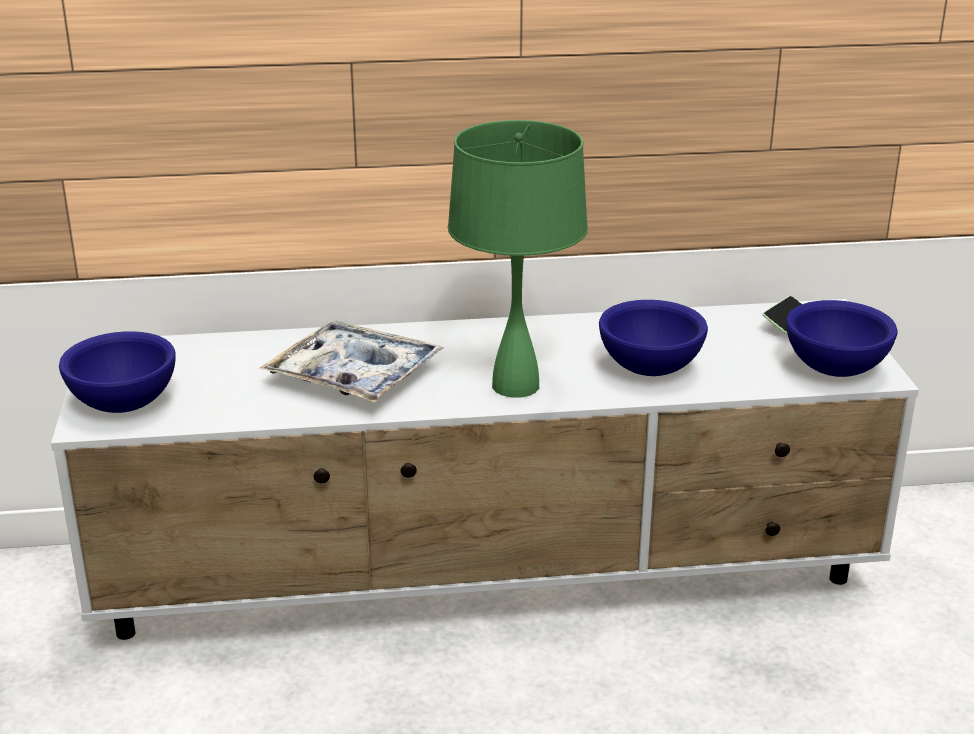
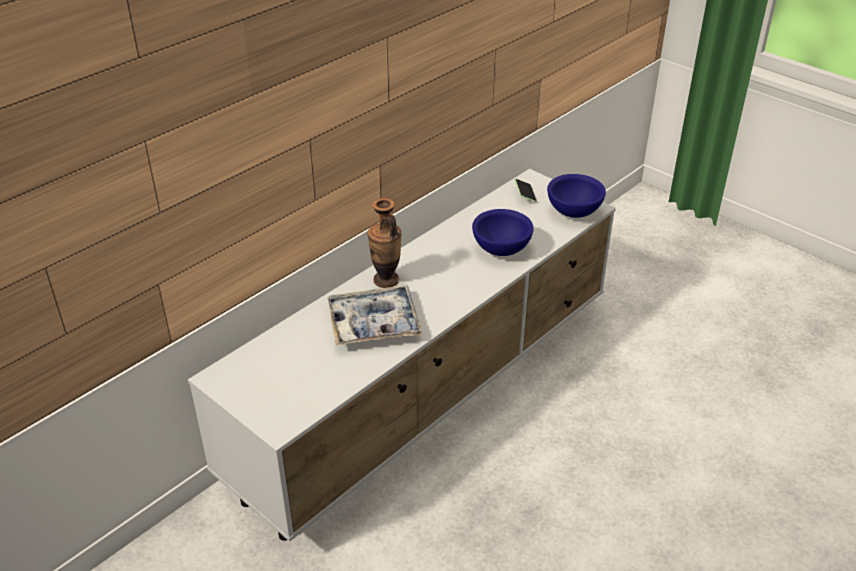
camera: 40 degrees left, 10 degrees up
(122, 404) = (279, 406): blue bowl -> none
(441, 340) = (386, 280): none -> vase
(516, 385) = (457, 289): green table lamp -> none

